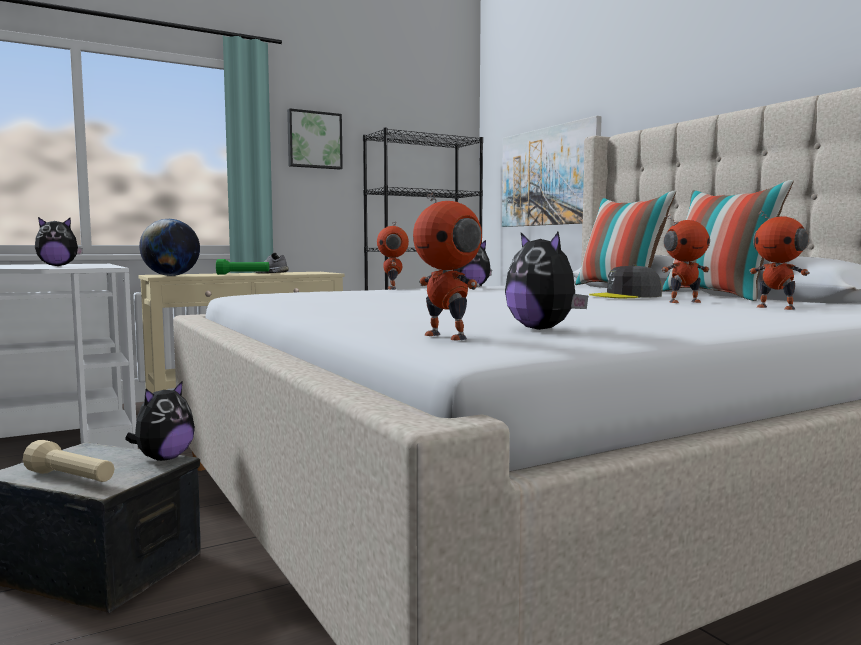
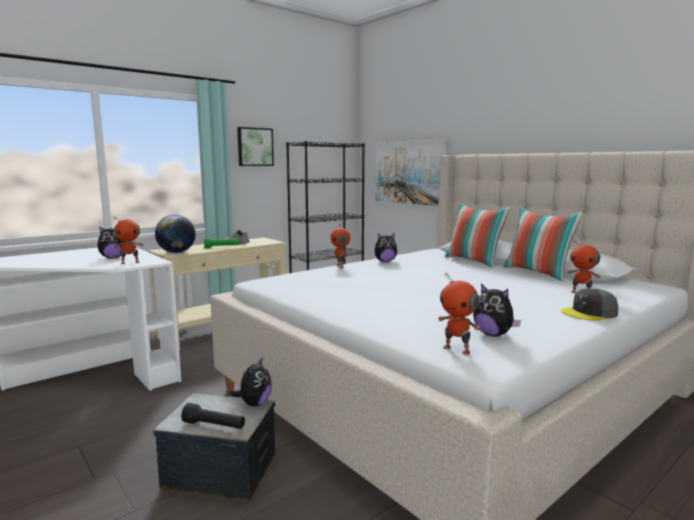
camera: 10 degrees left, 5 degrees up
(71, 479) = (214, 426): beige flashlight -> black flashlight
(626, 296) = (489, 276): grey cap -> grey cap (589, 313)
(684, 302) = (527, 284): toy robot -> toy robot (130, 262)

